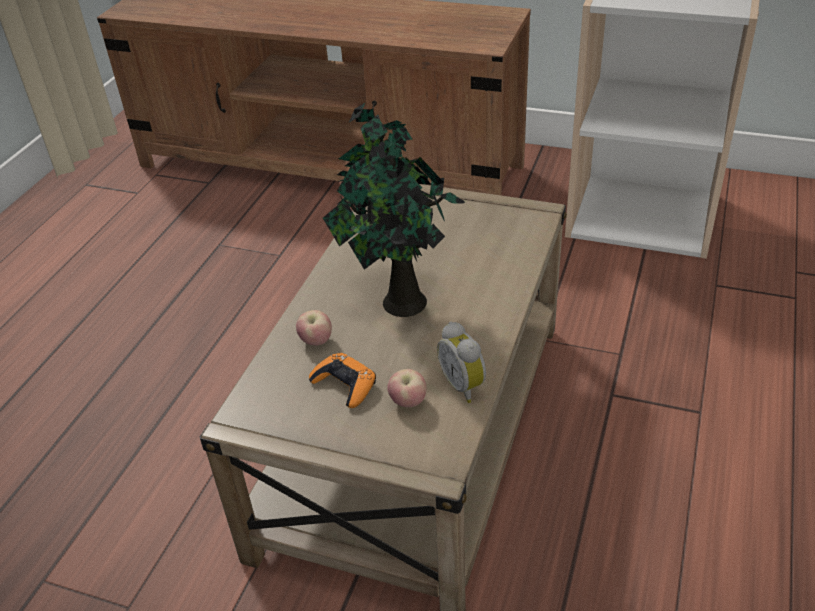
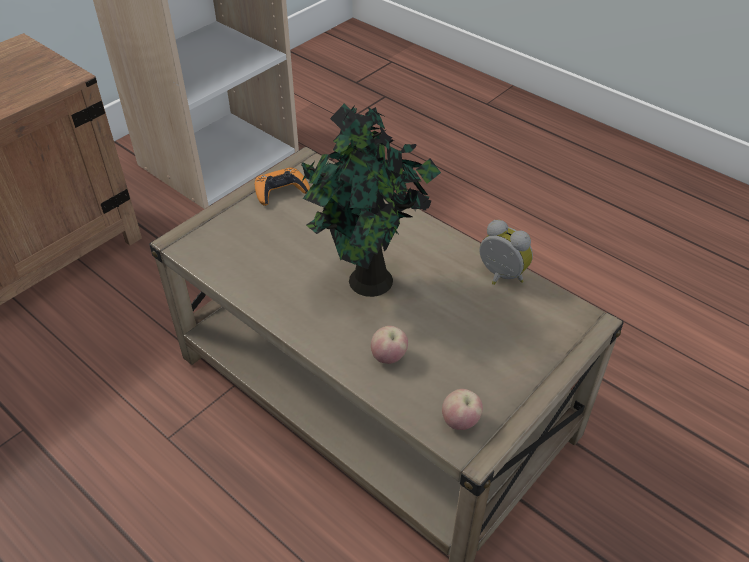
camera: 70 degrees left, 5 degrees up
(345, 385) = (461, 352): orange game controller -> orange game controller (281, 191)
(408, 402) = (504, 317): apple -> apple (460, 422)
(464, 385) = (500, 277): alarm clock -> alarm clock turned 135 degrees counterclockwise

